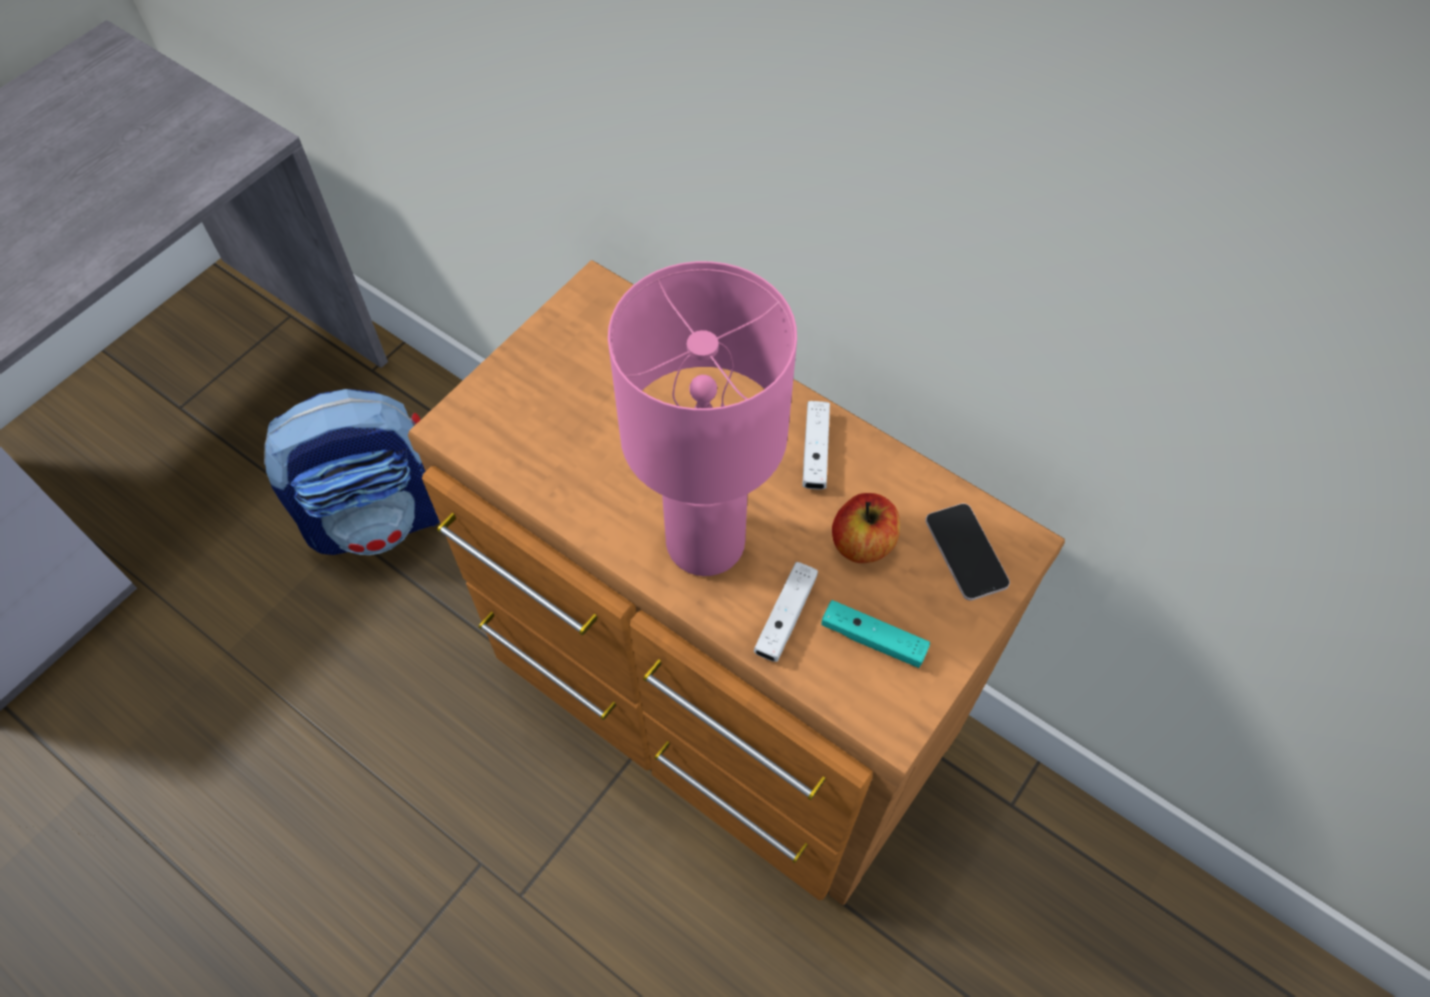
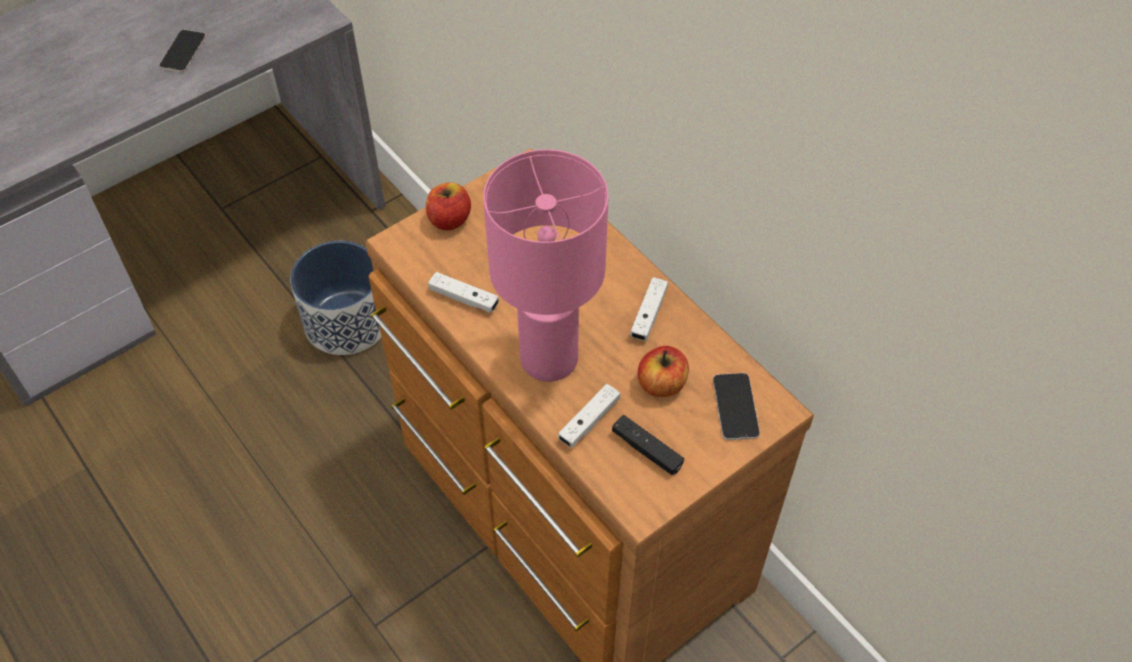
camera: 15 degrees right, 5 degrees down
(76, 219) = (183, 52): none -> phone
(380, 516) = (347, 321): backpack -> planter
(513, 379) = (449, 219): none -> apple
(566, 484) = (464, 298): none -> white game controller
(873, 639) = (647, 450): turquoise game controller -> black game controller

